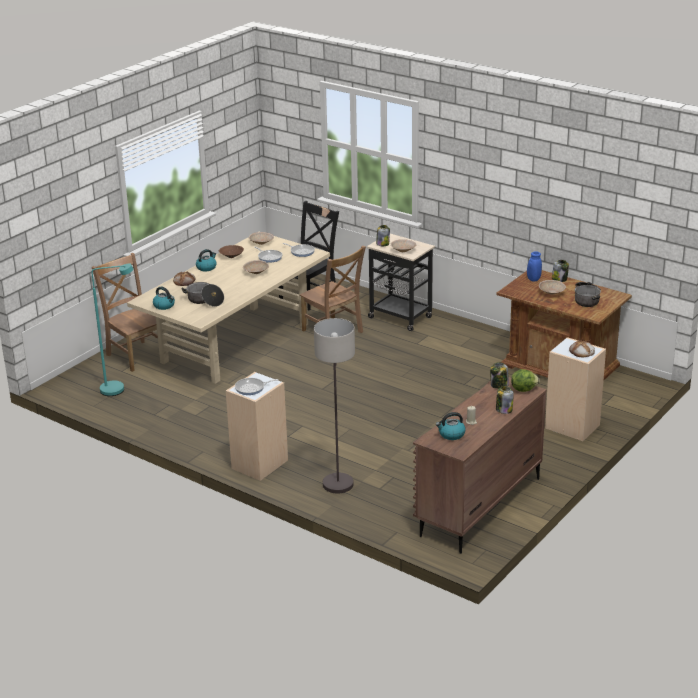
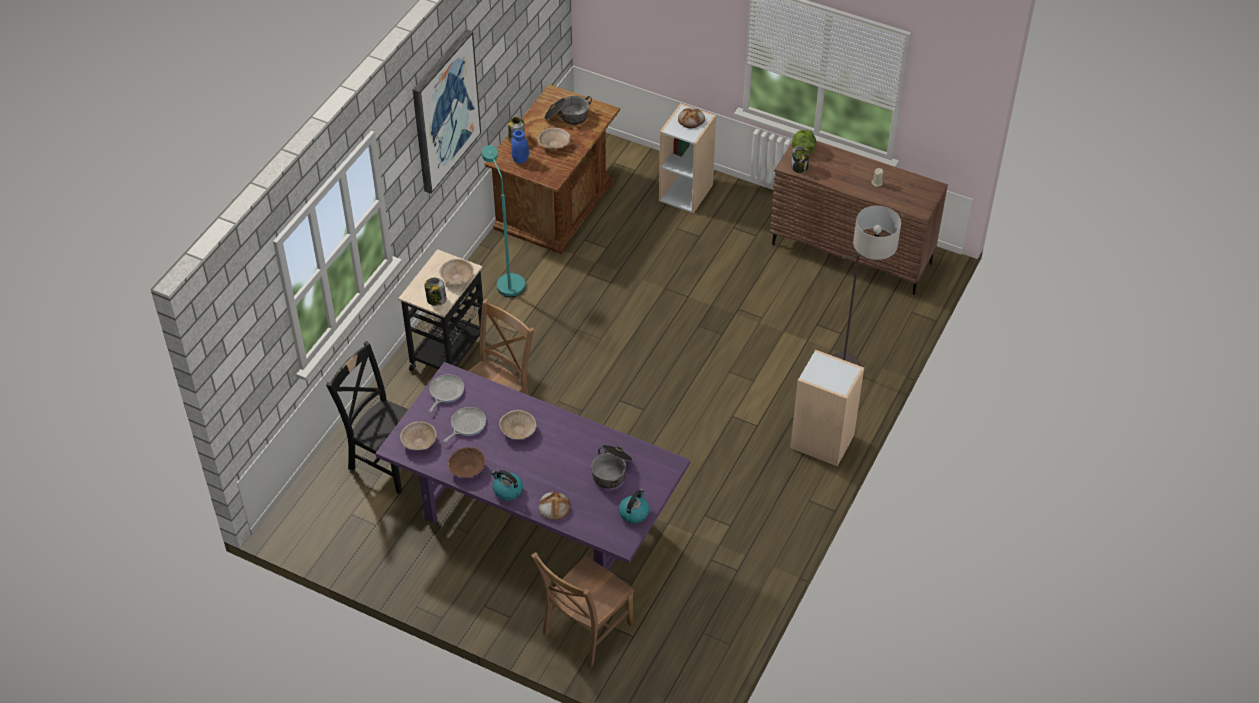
camera: 100 degrees left, 20 degrees up
(119, 388) = (681, 626): turquoise floor lamp -> turquoise floor lamp (507, 281)
(236, 342) = (535, 519): beige dining table -> purple dining table
(251, 388) = (836, 375): frying pan -> none
(451, 434) = (905, 195): kettle -> none
(494, 169) = (444, 111): none -> picture
(503, 410) = (847, 161): jar -> none

